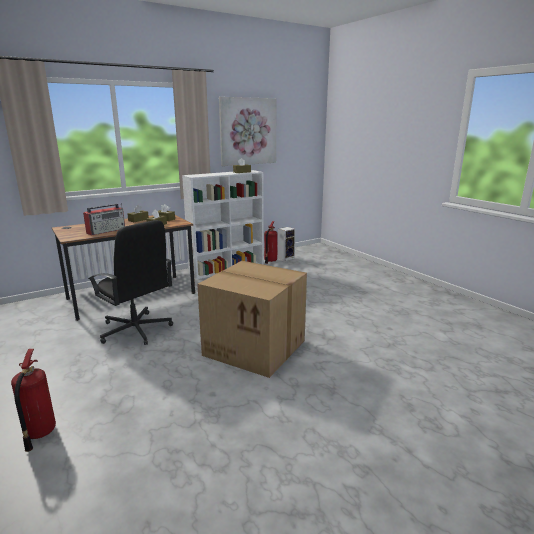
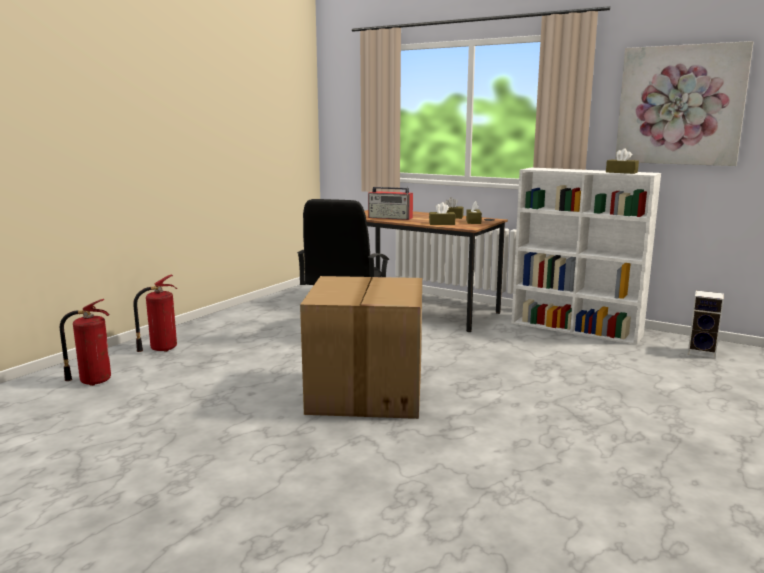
camera: 65 degrees right, 5 degrees down
(270, 260) = (664, 345): fire extinguisher -> fire extinguisher (93, 381)

